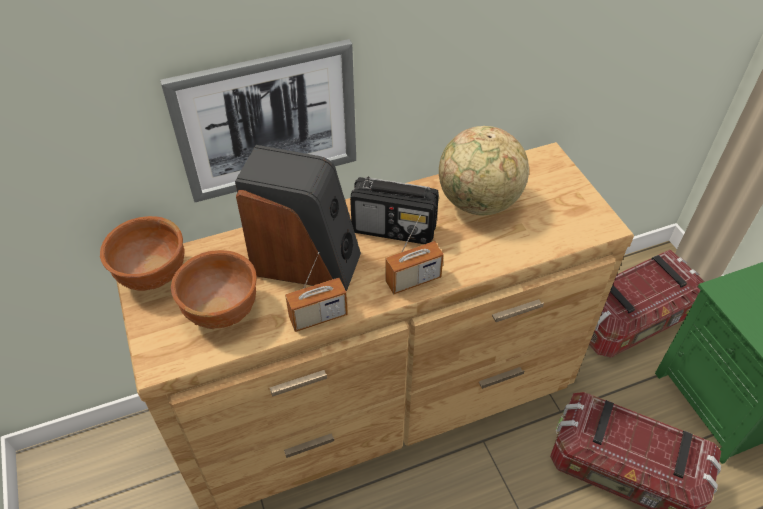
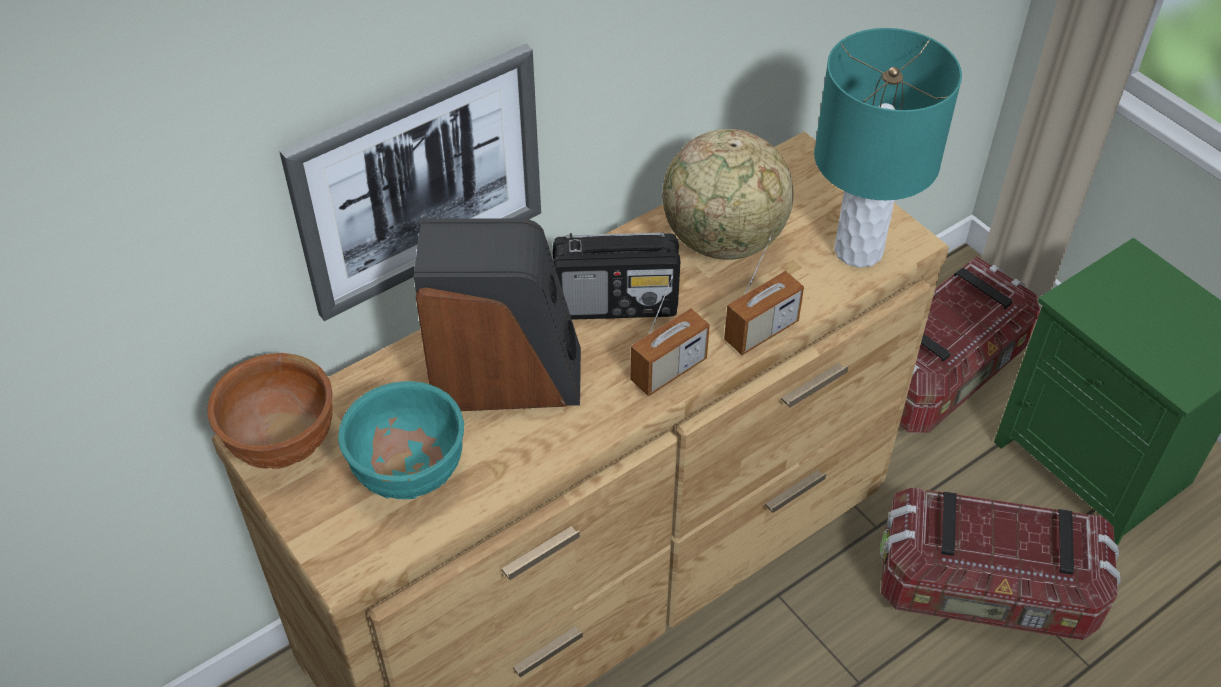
camera: 15 degrees left, 0 degrees up
(223, 310) = (410, 471): brown bowl -> turquoise bowl
(318, 317) = (552, 450): radio -> radio (761, 331)
(568, 226) = (858, 251): none -> turquoise table lamp

